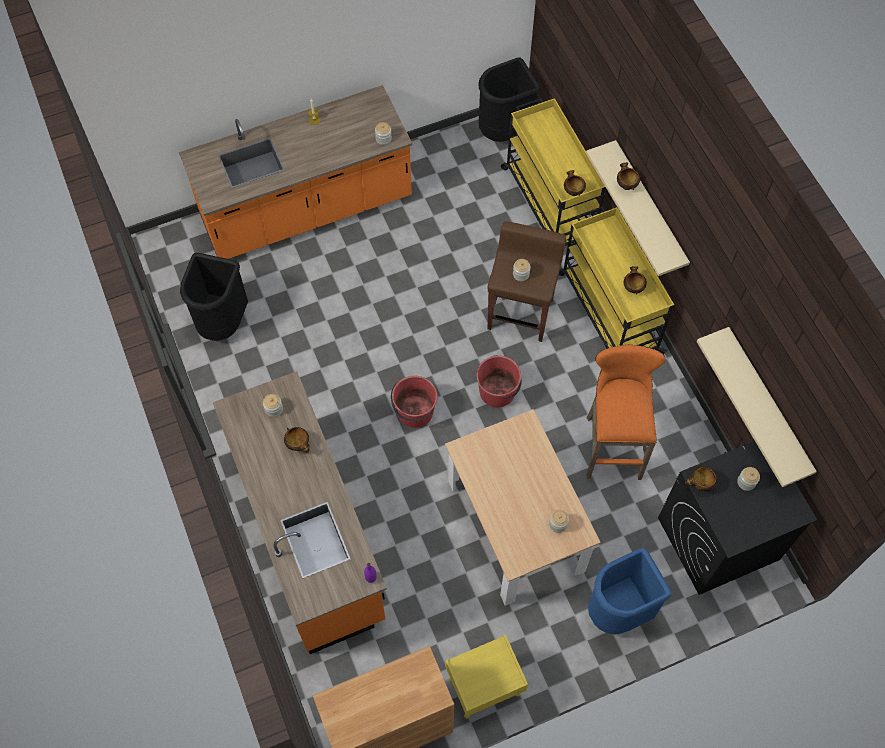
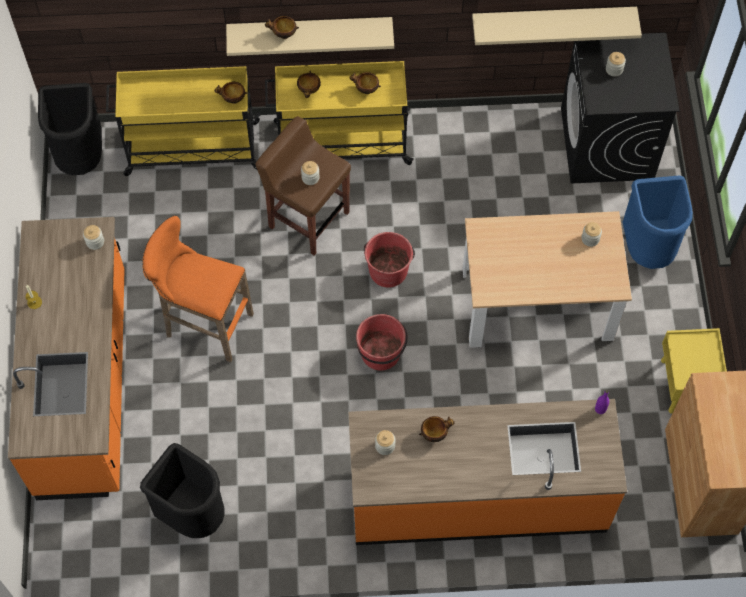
camera: 70 degrees left, 0 degrees up
(612, 443) = (482, 192): orange stool -> orange stool (205, 325)
(700, 484) = (604, 104): bowl -> bowl (309, 91)

